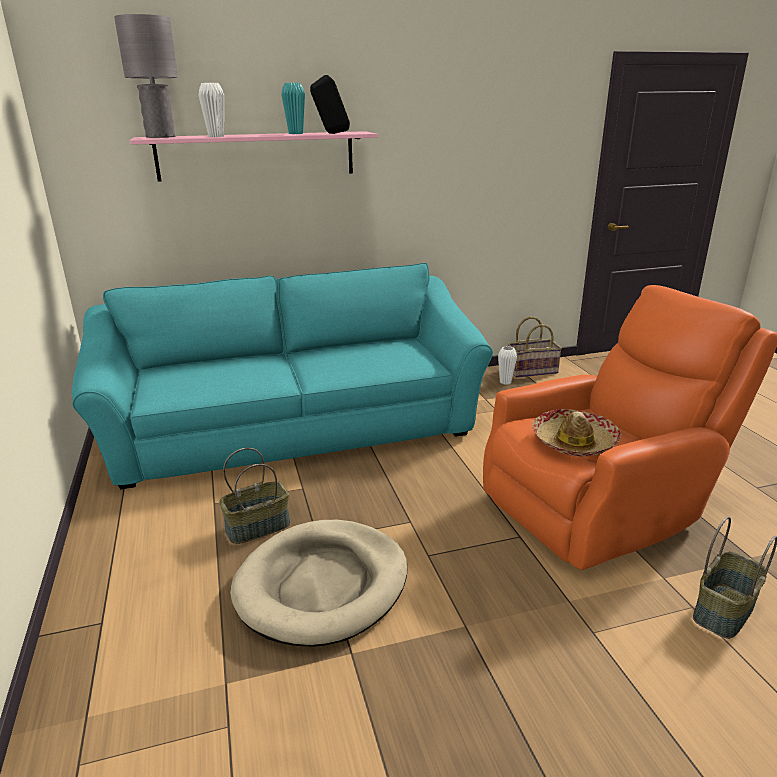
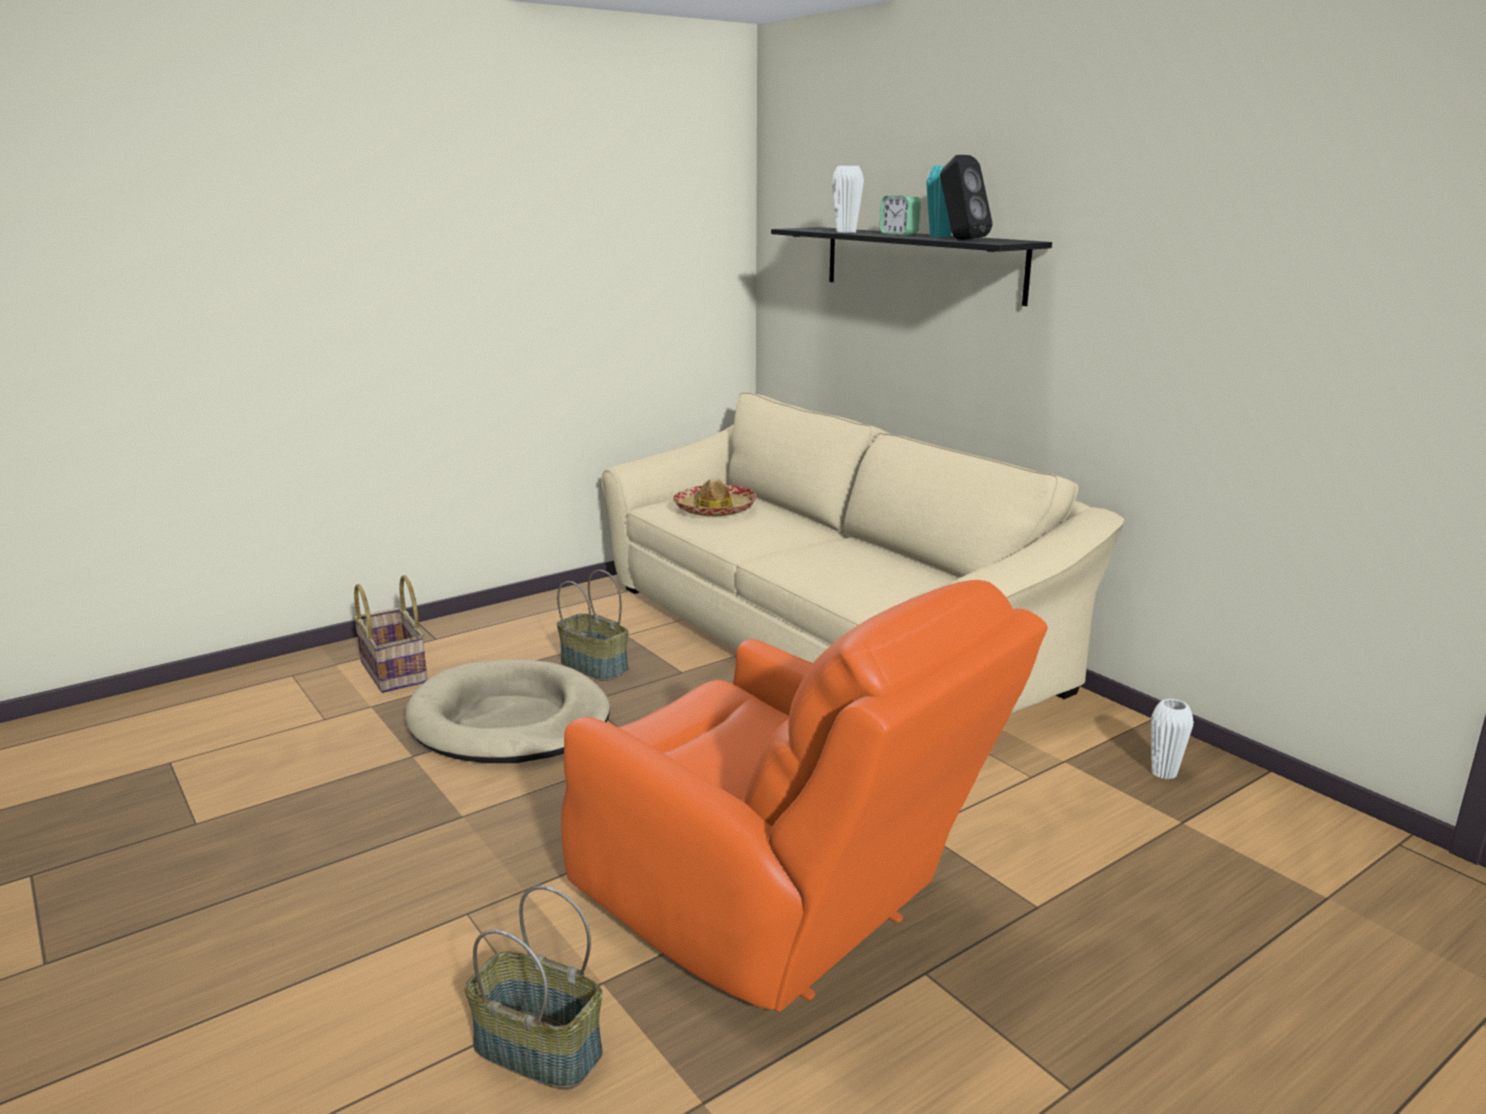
camera: 70 degrees right, 5 degrees down
(160, 137) = (819, 228): grey table lamp -> none
(256, 134) = (899, 234): none -> alarm clock
(256, 155) = (921, 263): pink shelf -> black shelf
(295, 426) = (822, 636): turquoise sofa -> beige sofa
(531, 370) = (1264, 797): basket -> basket (395, 671)
(574, 442) = (687, 730): hat -> hat (715, 510)

